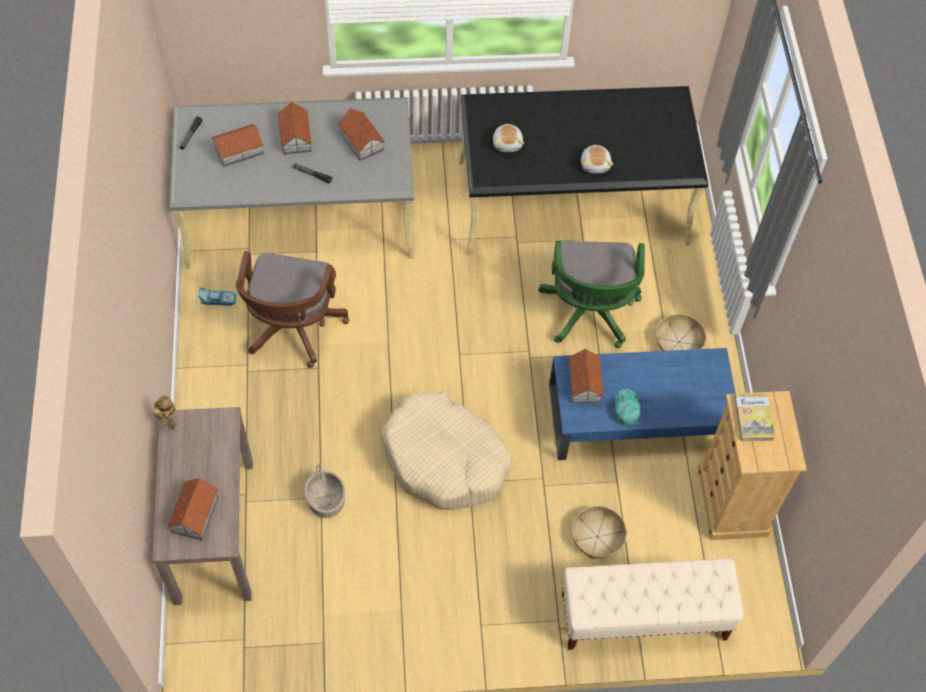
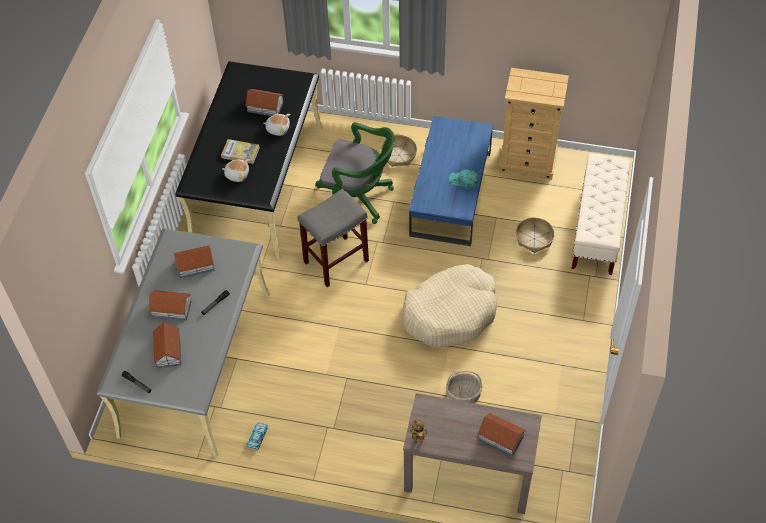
camera: 70 degrees left, 5 degrees down
(293, 329) = (306, 389): brown office chair -> none
(484, 314) = (336, 260): none -> grey stool
(584, 383) = (436, 198): toy house -> toy house (265, 106)
(753, 418) = (526, 90): book -> book (240, 153)

